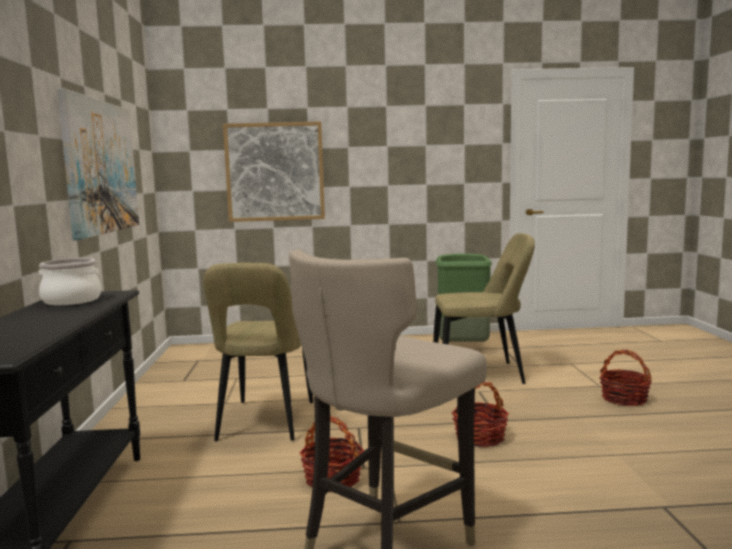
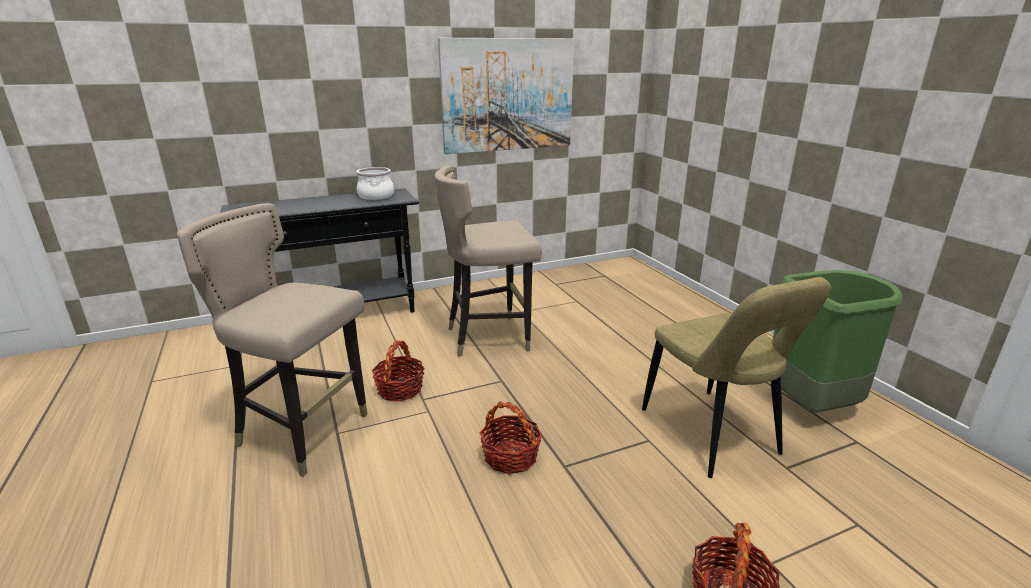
camera: 70 degrees right, 15 degrees up
(264, 423) = (489, 337): beige chair -> beige stool
(275, 172) = (727, 106): picture -> none

